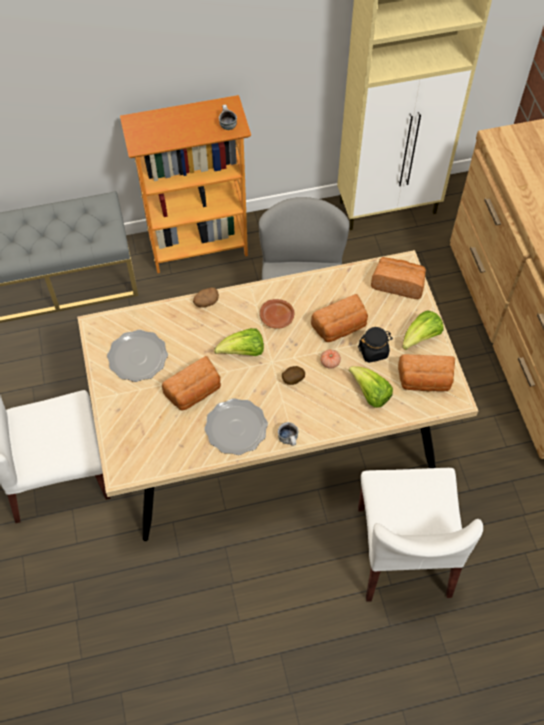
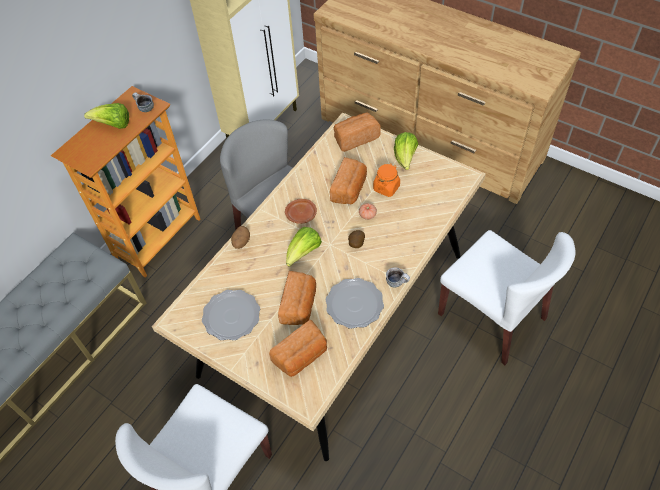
camera: 40 degrees left, 5 degrees down
(370, 393) = (414, 213): lettuce -> lettuce (113, 125)
(373, 351) = (386, 187): black jar -> orange jar
(424, 381) = (436, 181): bread -> bread (301, 356)

